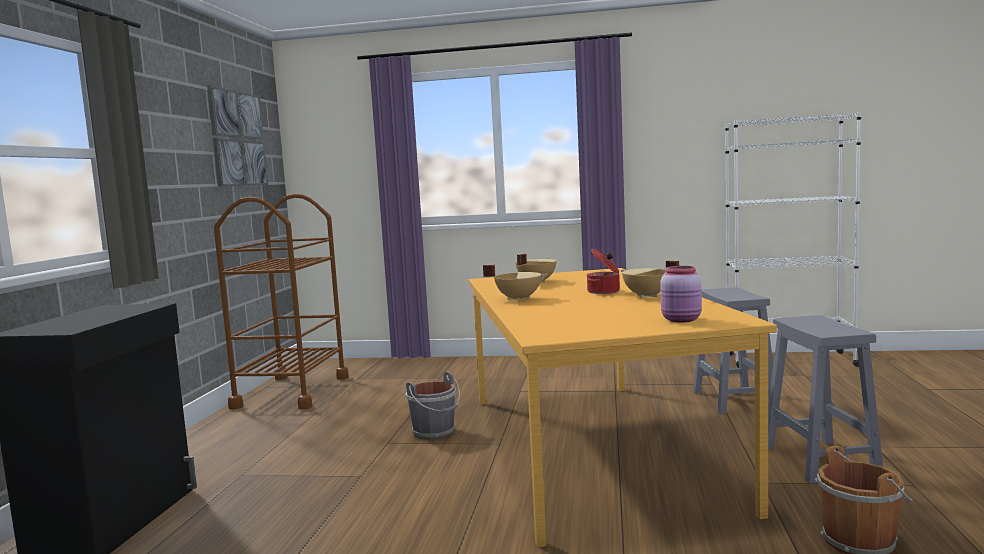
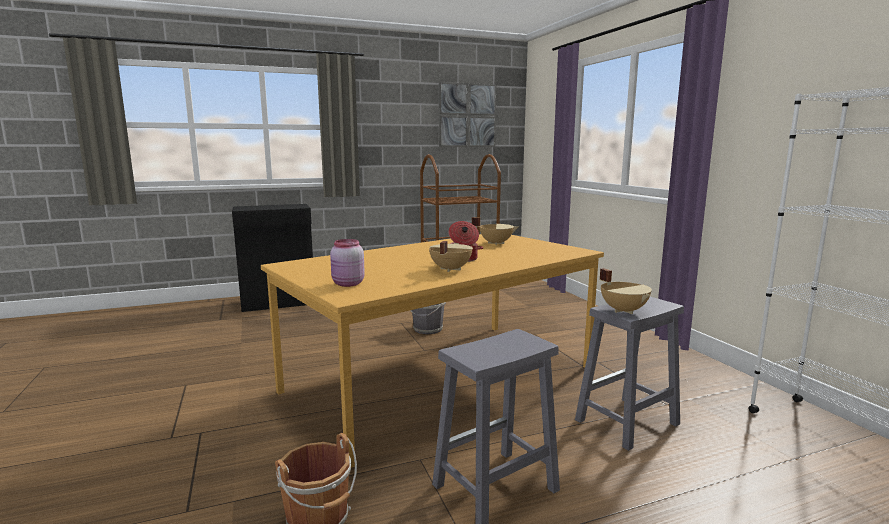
camera: 60 degrees right, 5 degrees up
(518, 298) = (418, 248): beige cooking pot -> beige cooking pot (624, 310)

